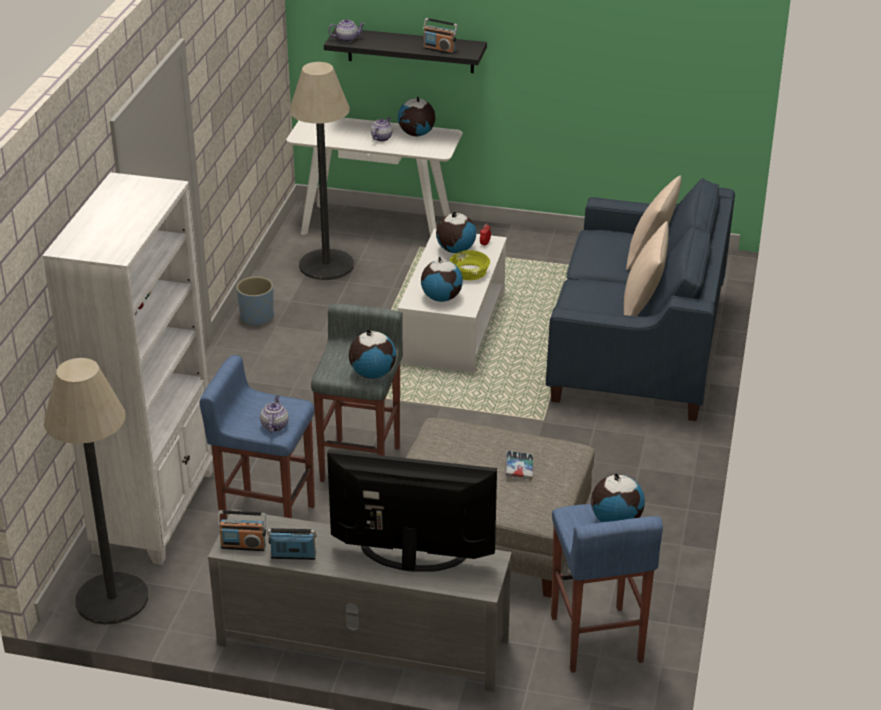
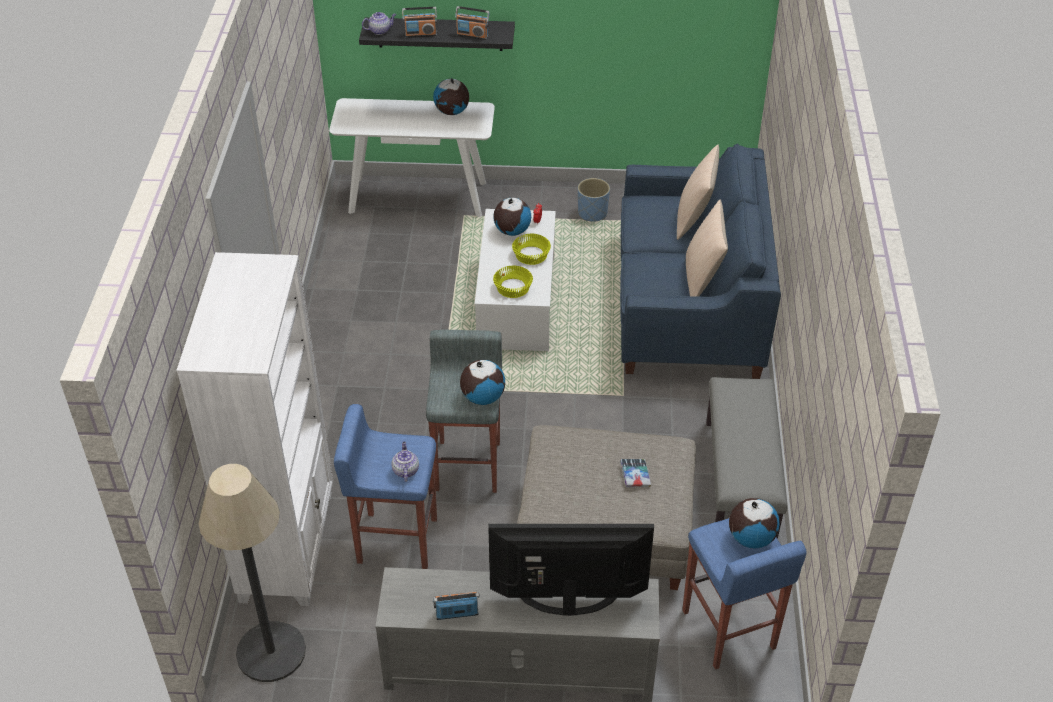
camera: 10 degrees left, 10 degrees up
(243, 545) = (406, 608): radio -> radio (420, 34)
(257, 317) = (330, 312): blue planter -> blue planter (592, 213)
(326, 265) = (381, 245): floor lamp -> none
(381, 138) = (420, 119): teapot -> none
(441, 298) = (513, 287): globe -> yellow bowl
(648, 510) = (740, 482): none -> grey bench

